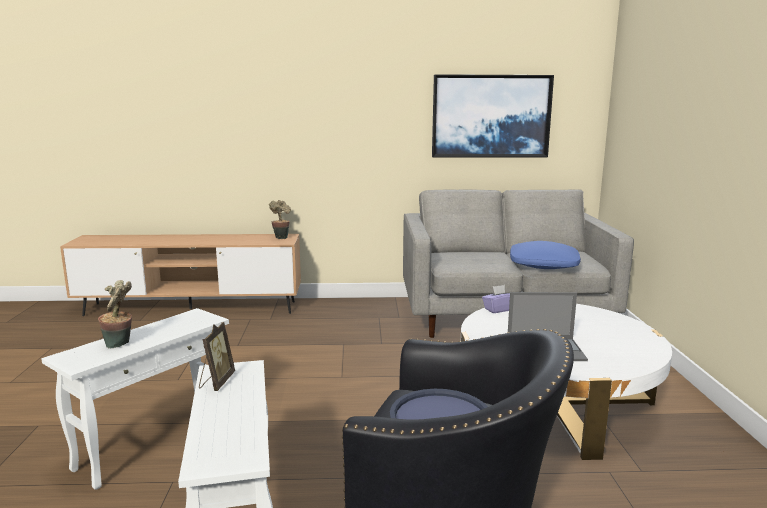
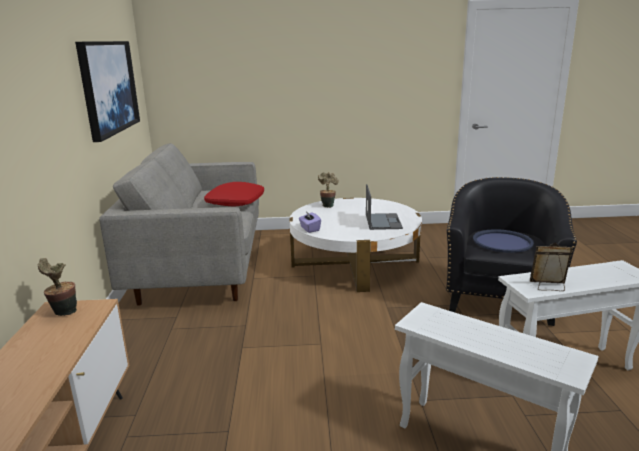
camera: 90 degrees left, 5 degrees up
(120, 344) = (517, 347): potted plant -> potted plant (328, 205)
(543, 264) = (235, 202): blue pillow -> red pillow

